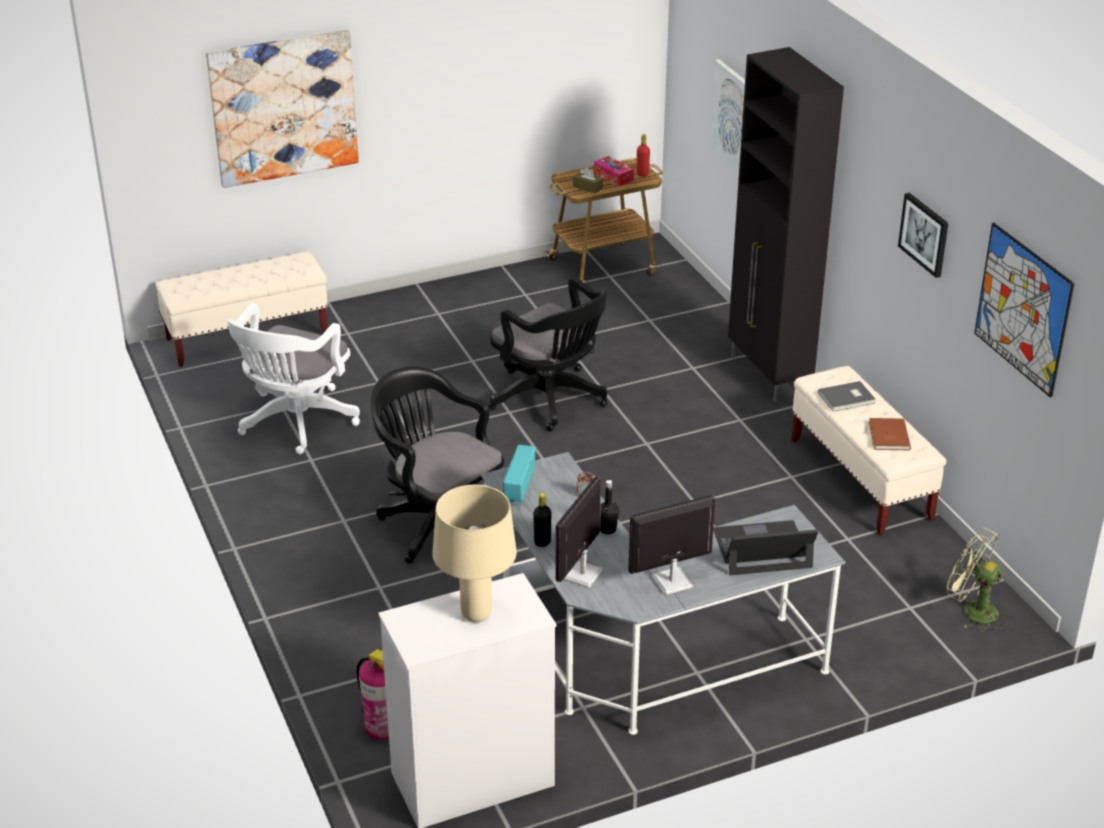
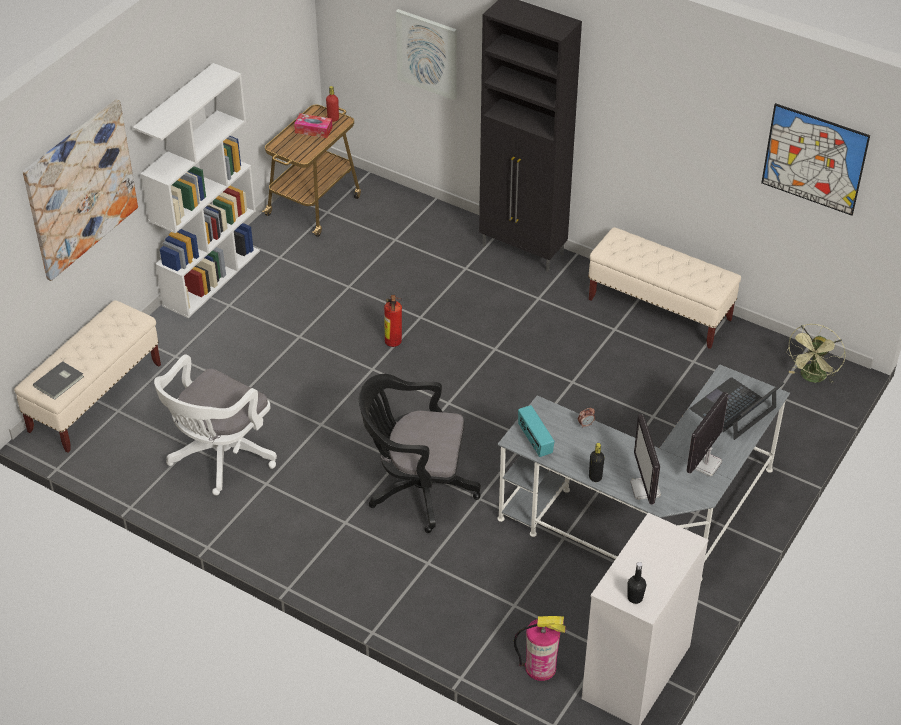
camera: 35 degrees left, 10 degrees up
(295, 423) = (219, 457): white office chair -> white office chair turned 45 degrees clockwise
(447, 287) = (211, 277): none -> white bookcase
(477, 614) = (654, 560): beige table lamp -> none
(551, 400) = (393, 344): black office chair -> fire extinguisher
(587, 187) = (305, 149): brown tissue box -> none
(607, 529) = (626, 444): black bottle -> black bottle (635, 598)
(847, 398) = (640, 255): grey book -> grey book (60, 381)
(888, 436) = (693, 275): brown book -> none
(924, 234) = (693, 119): picture -> none
(972, 611) = (812, 378): green fan -> green fan turned 60 degrees counterclockwise

